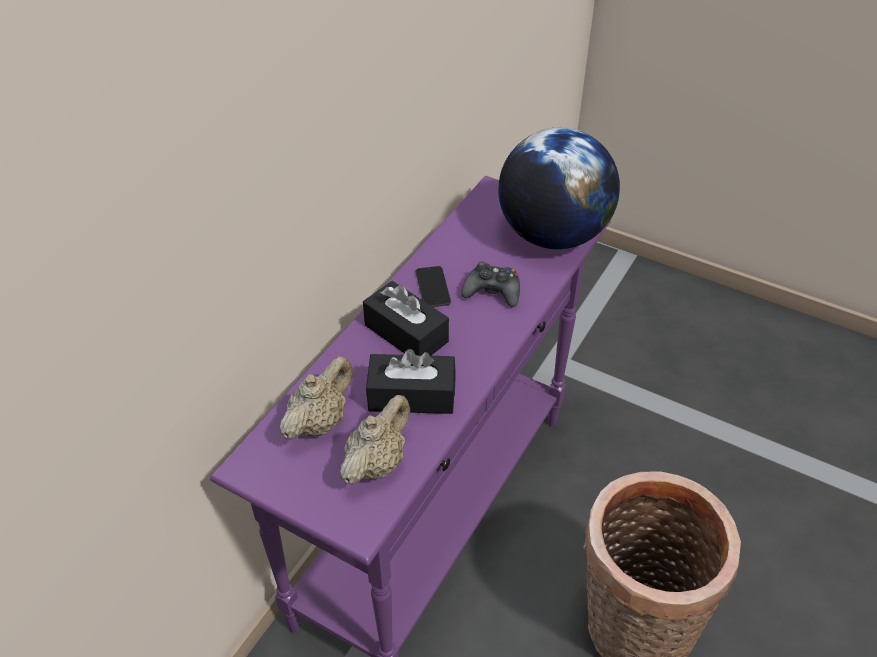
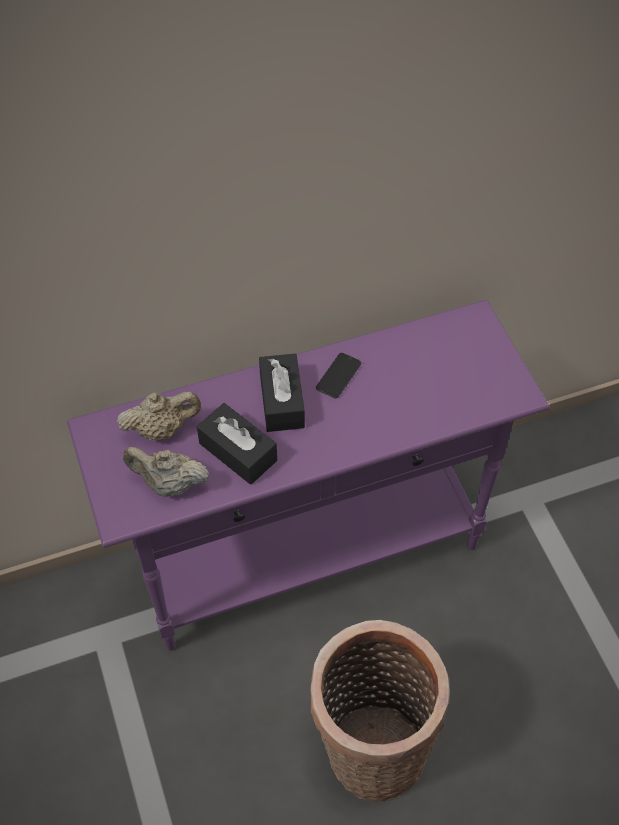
camera: 40 degrees right, 10 degrees up
(377, 463) = (169, 484): beige teapot -> beige teapot turned 150 degrees counterclockwise
(492, 291) = (379, 408): black game controller -> none
(552, 235) = (479, 391): globe -> none

